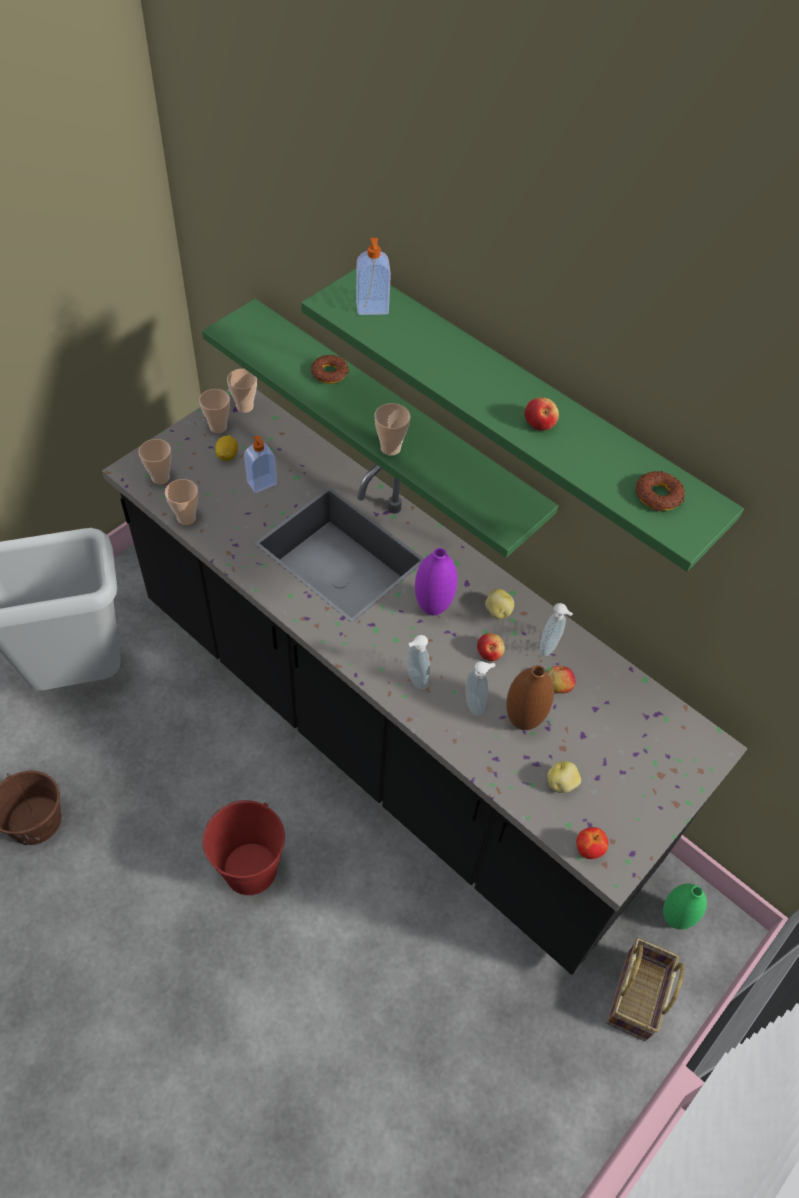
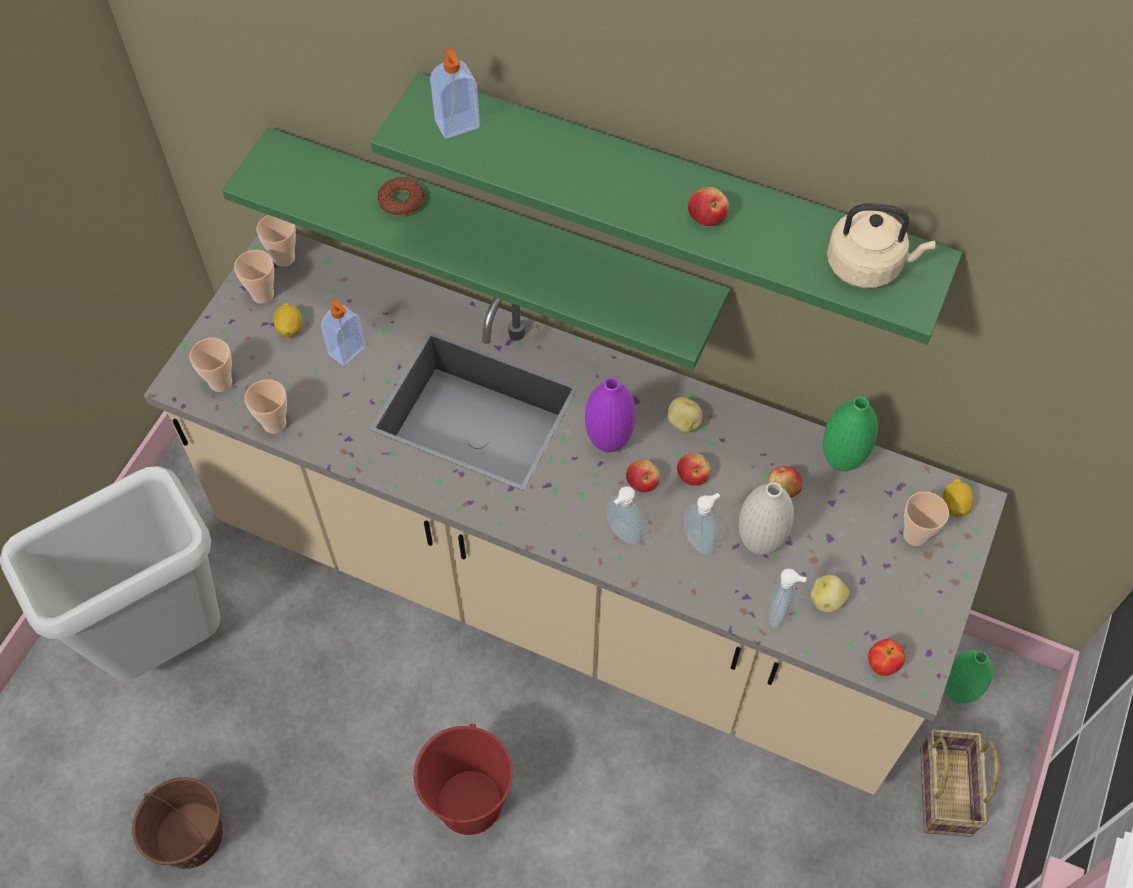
camera: 15 degrees left, 5 degrees up
(388, 731) = (566, 587): black counter -> beige counter
(390, 448) = (513, 276): cup -> cup (915, 535)
(447, 645) = (642, 482): none -> apple
(523, 720) = (759, 543): brown vase -> white vase
(550, 648) = (757, 447): soap dispenser -> soap dispenser (779, 613)
(615, 679) = (841, 461): none -> green vase
(658, 495) = (868, 266): donut -> beige kettle
(698, 743) = (954, 505): none -> lemon

